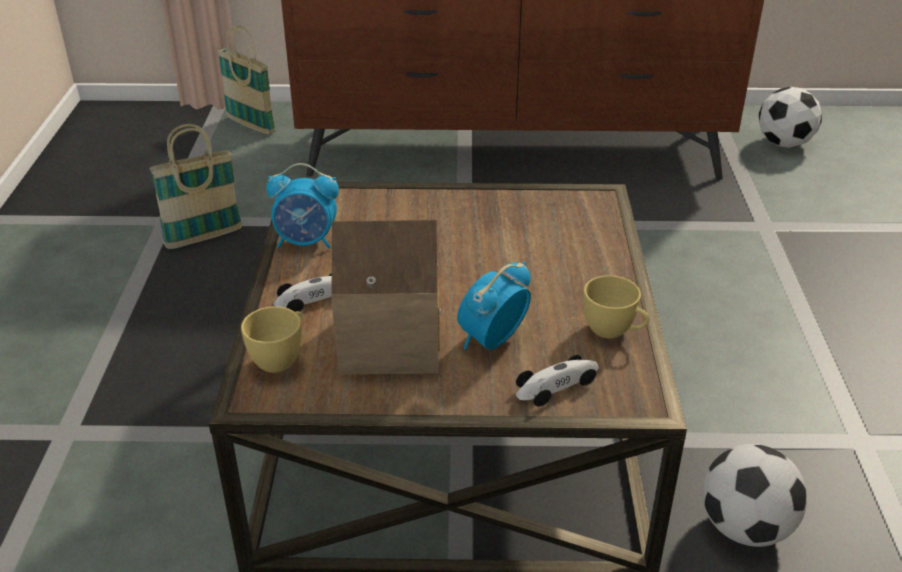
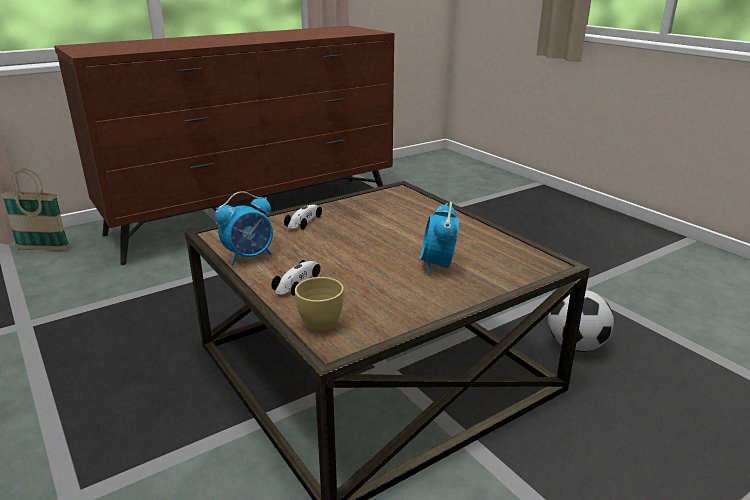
camera: 35 degrees left, 10 degrees down
(204, 238) = (71, 325): basket -> none
(388, 338) = (376, 285): toy house -> none
(558, 386) = (504, 272): toy car -> toy car (305, 221)
(614, 331) = (494, 240): yellow cup -> none
(784, 143) = (399, 177): football -> none

